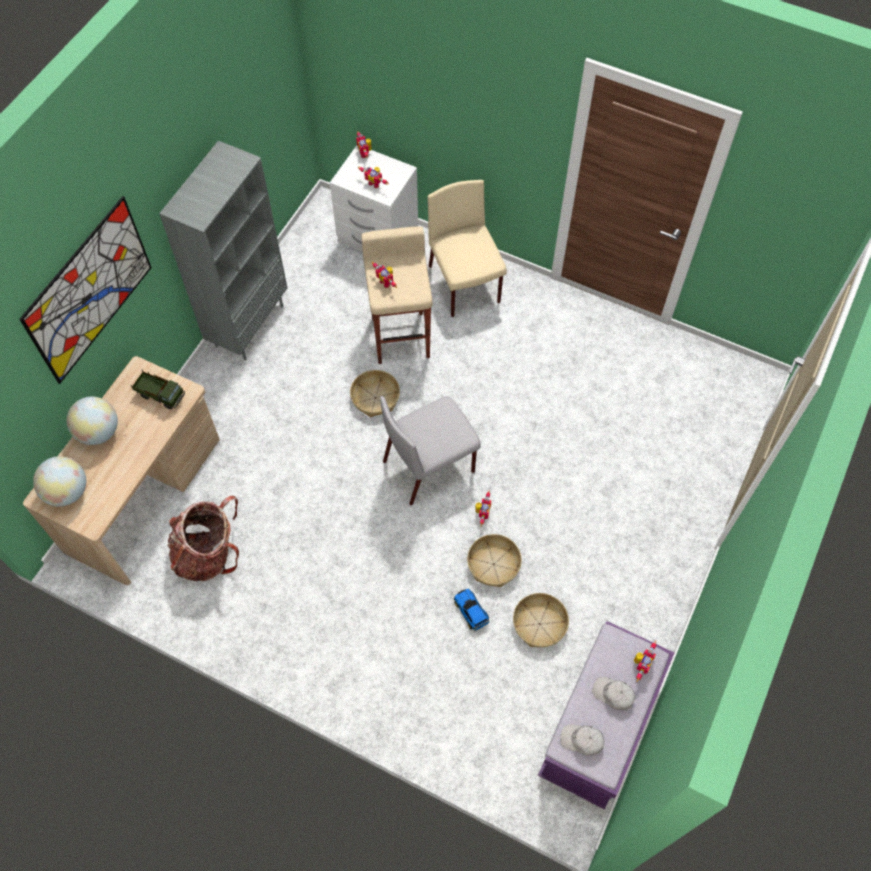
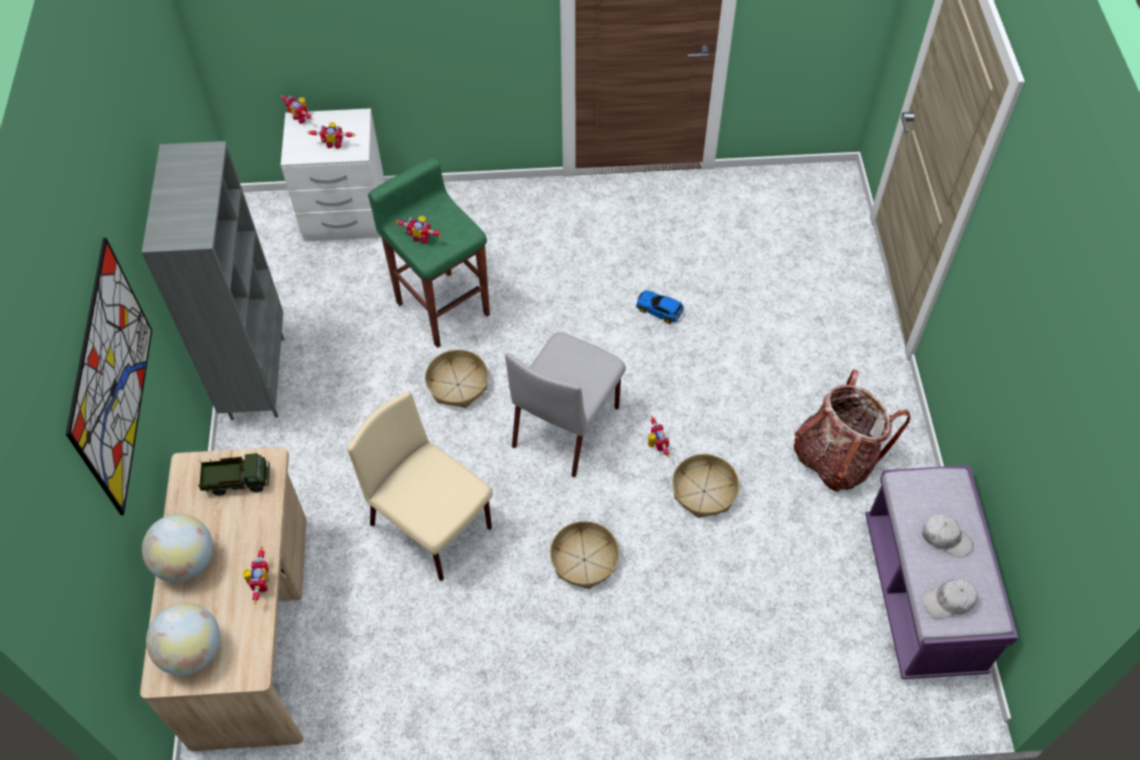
camera: 30 degrees left, 5 degrees down
(209, 553) = (377, 652): backpack -> backpack (835, 458)
(401, 336) = (443, 307): beige stool -> green stool
(464, 285) = (477, 224): beige chair -> beige chair (433, 527)
(471, 612) = (715, 552): toy car -> toy car (660, 310)
(539, 623) = (792, 526): basket -> basket (584, 559)
(613, 694) = (945, 538): white cap -> white cap turned 150 degrees counterclockwise
(640, 664) = (949, 493): toy robot -> toy robot (259, 584)

